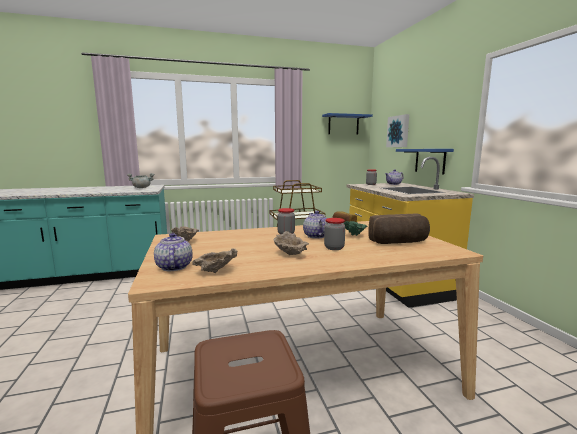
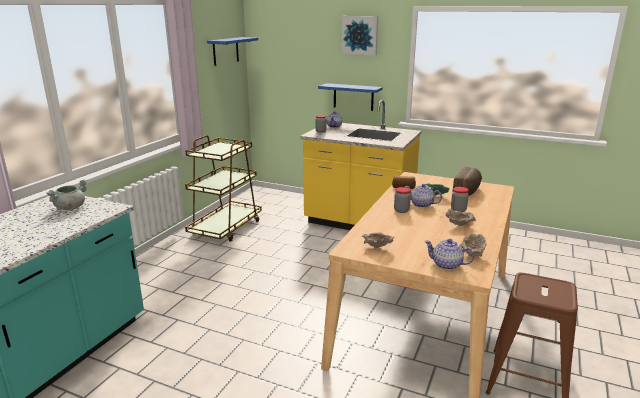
camera: 50 degrees left, 10 degrees up
(398, 131) = (302, 62): picture -> picture (360, 35)

